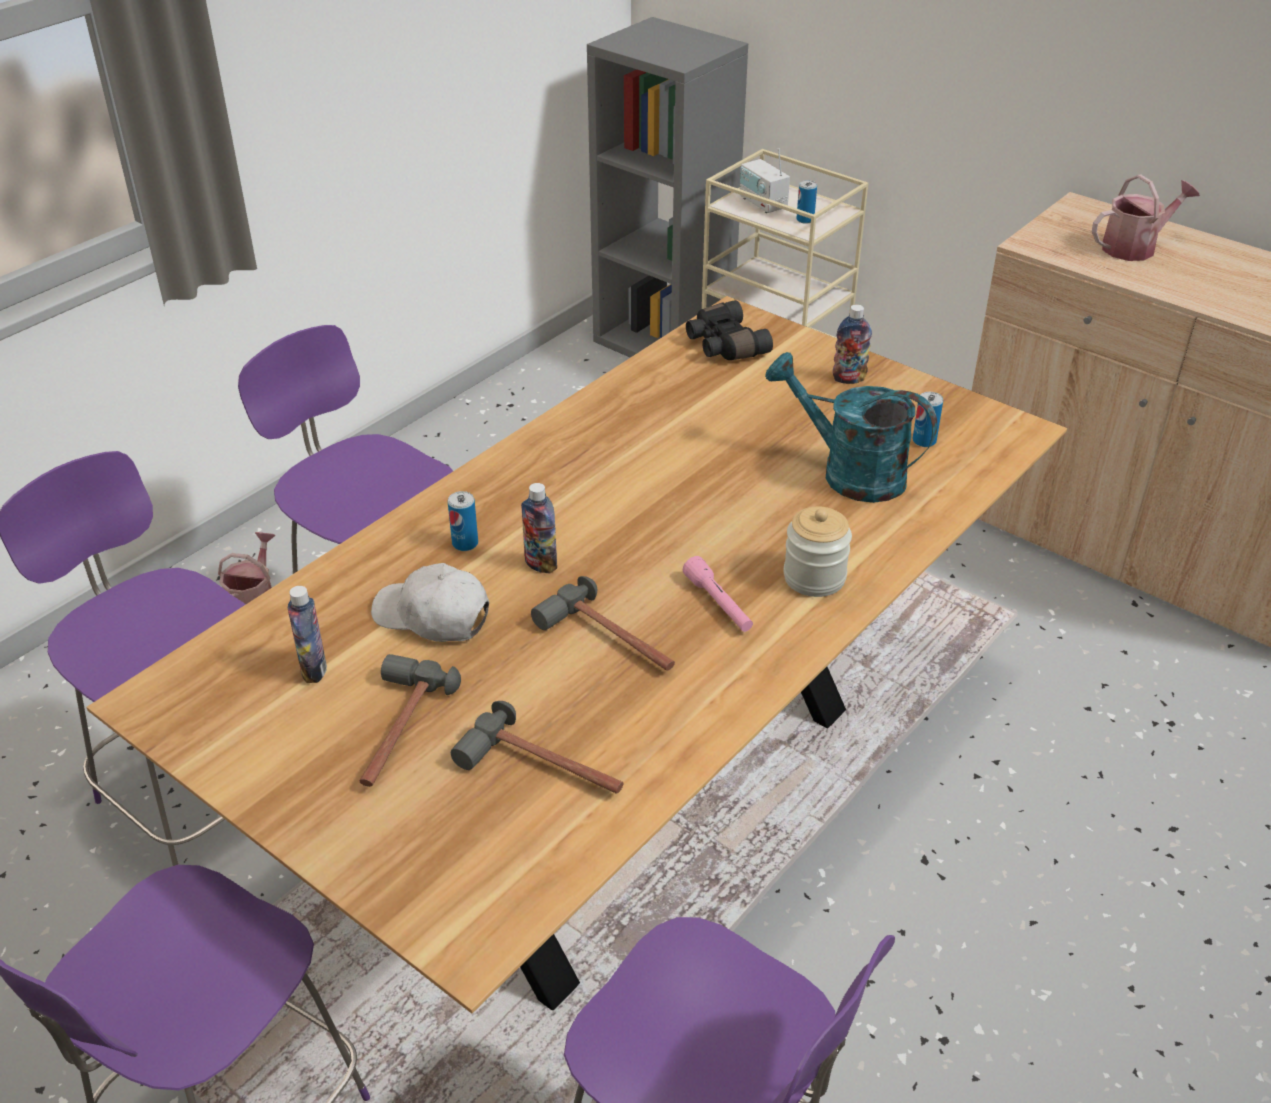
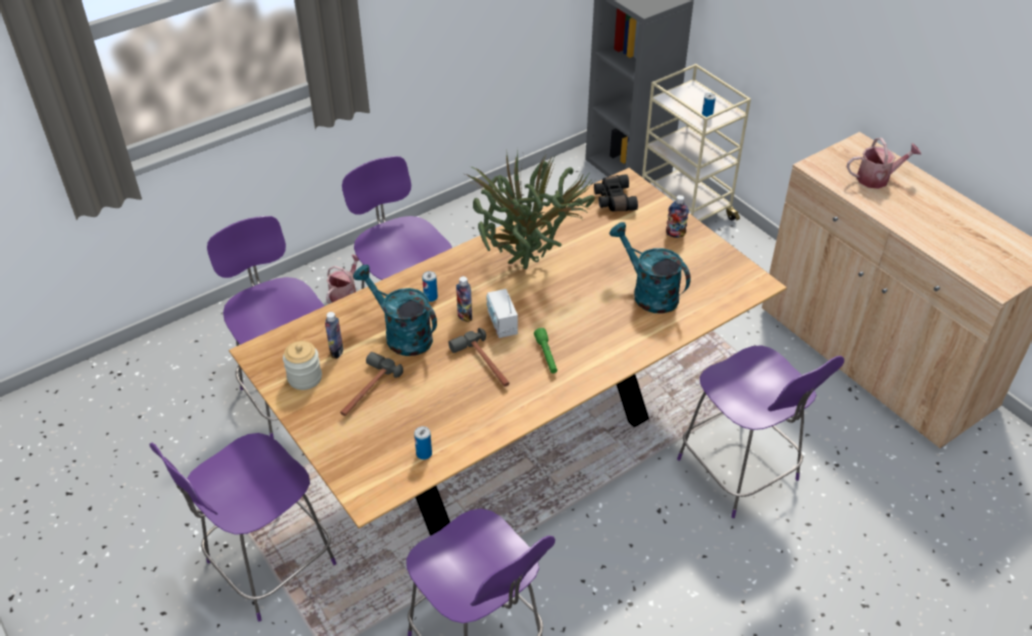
camera: 15 degrees right, 5 degrees up
(432, 616) = (401, 334): white cap -> turquoise watering can
(544, 769) = (428, 424): hammer -> none
(623, 467) = (528, 267): none -> potted plant
(718, 604) = (546, 355): pink flashlight -> green flashlight
(762, 203) = (686, 100): radio -> radio (502, 324)
(814, 577) = (602, 350): jar -> jar (305, 378)
(924, 441) = (700, 281): can -> can (424, 454)
(1028, 767) = (740, 472): none -> purple chair

